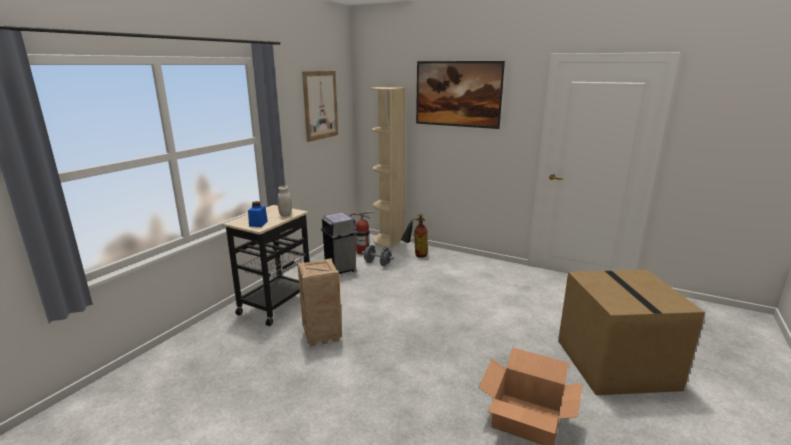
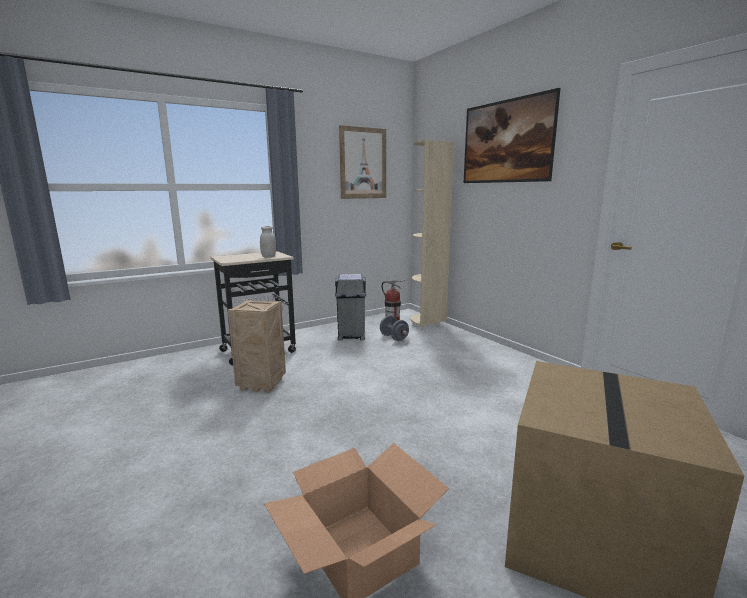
camera: 30 degrees right, 5 degrees down
(258, 224) = (233, 259): blue jar -> none
(415, 255) = (444, 338): fire extinguisher -> none

